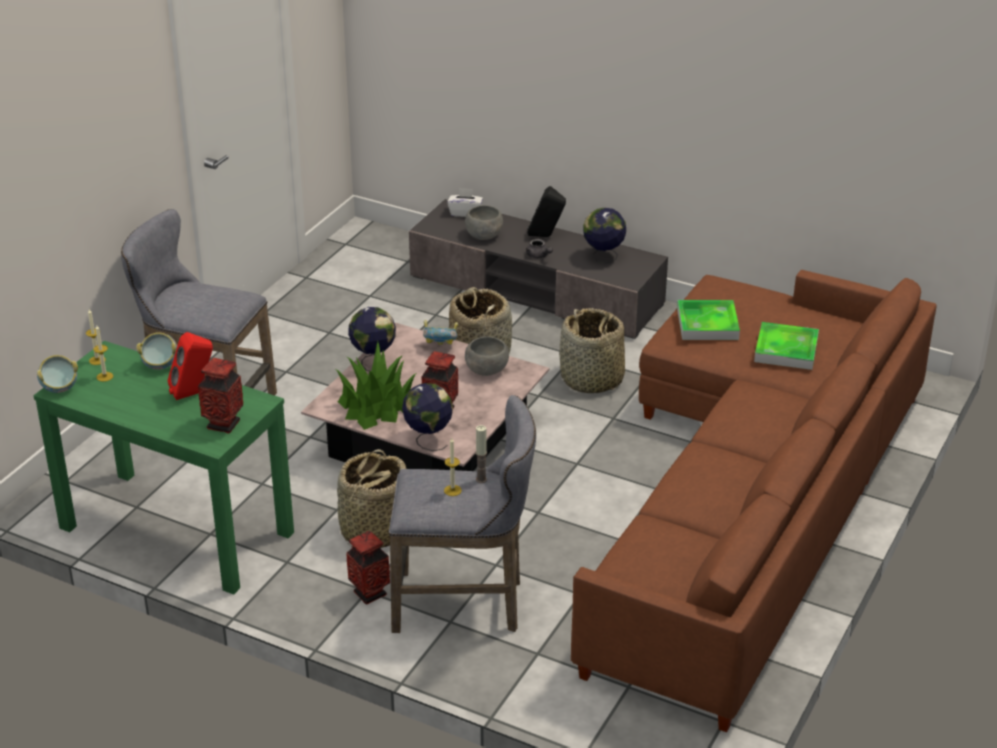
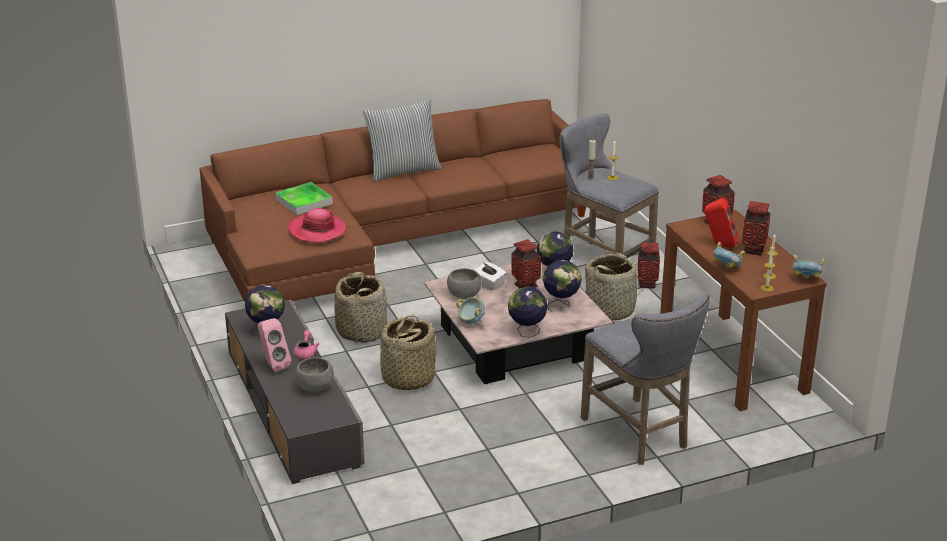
camera: 140 degrees left, 5 degrees down
(147, 404) = (753, 250): none -> vase
(175, 530) = (732, 360): green console table -> brown console table
(376, 406) = (561, 304): potted plant -> globe
(465, 213) = (295, 415): white tissue box -> white tissue box (489, 284)
(539, 256) = (305, 352): grey teapot -> pink teapot
(546, 236) = (273, 365): black speaker -> pink speaker
(707, 324) = (317, 230): tray -> hat
(772, 451) = (403, 171): none -> pillow

